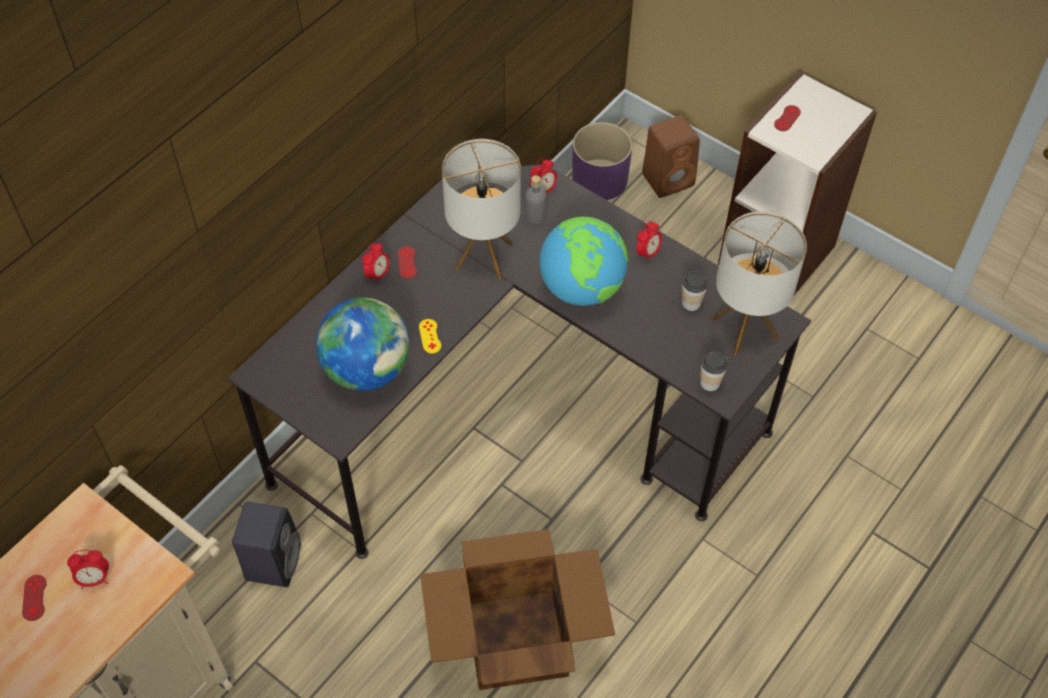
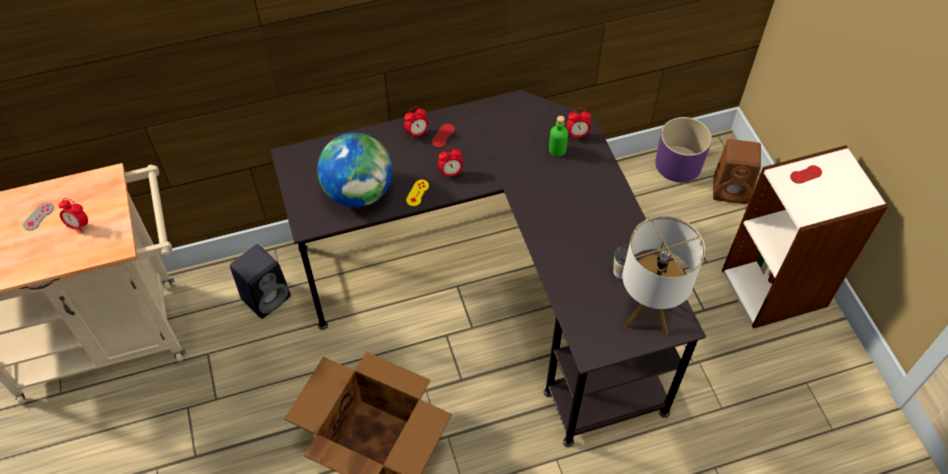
camera: 35 degrees right, 0 degrees up
(34, 598) = (38, 216): red game controller -> grey game controller
(483, 256) = (498, 159): table lamp -> none
(535, 216) = (557, 149): grey bottle -> green bottle
(582, 288) = (549, 217): globe -> none
(647, 253) = (618, 218): alarm clock -> alarm clock (451, 173)
(710, 383) = (588, 337): cup -> none

